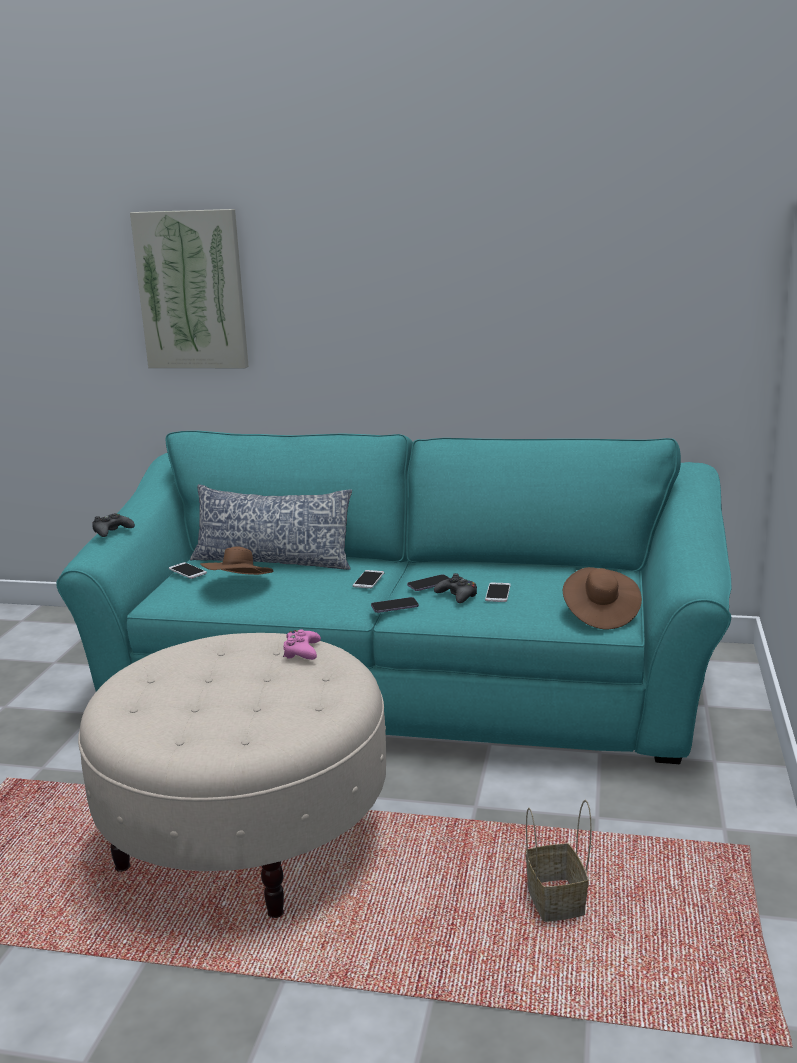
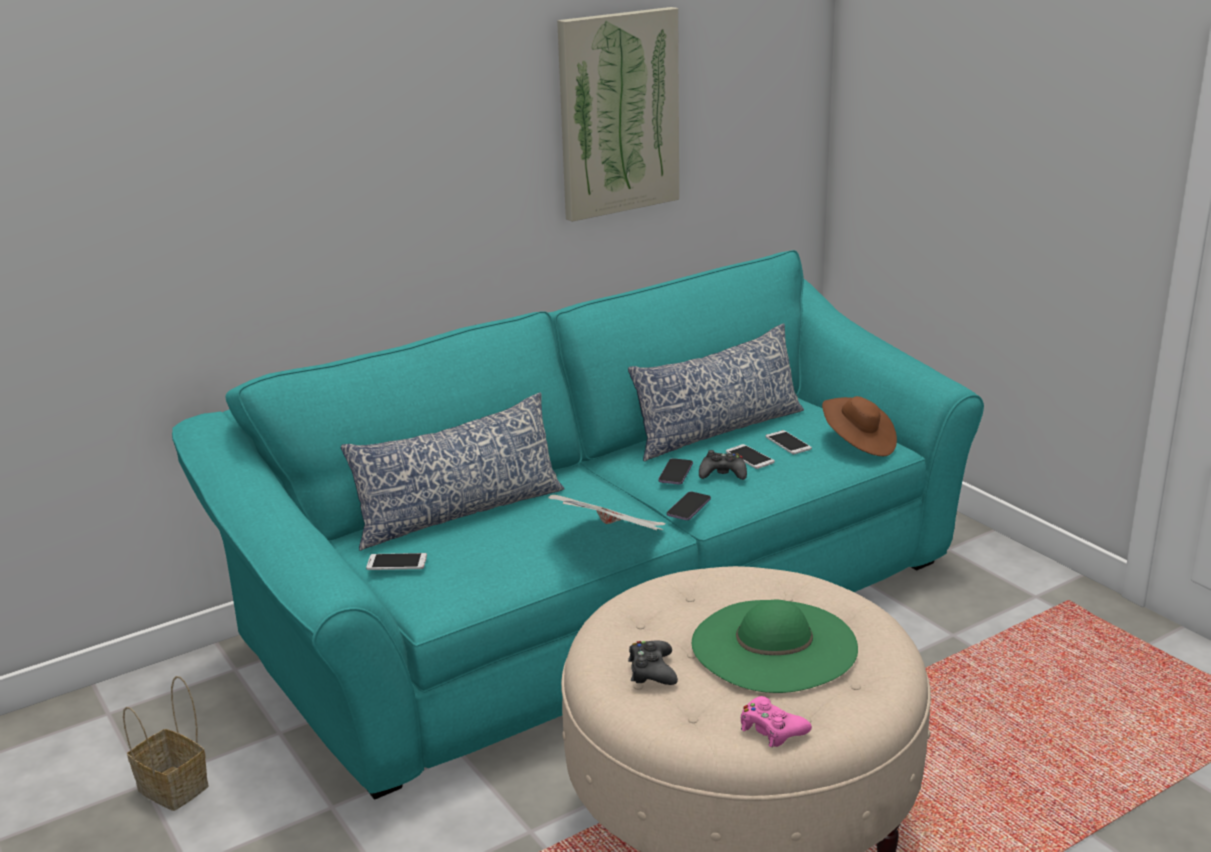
camera: 45 degrees left, 5 degrees up
(112, 531) = (297, 545): black game controller -> black game controller (652, 671)
(192, 290) = (198, 173): picture -> picture (618, 113)
(239, 586) = (493, 553): brown hat -> none
(248, 695) = (774, 645): none -> green hat
(302, 651) = (723, 584): pink game controller -> pink game controller (771, 729)
(310, 606) = (613, 541): none -> newspaper
(368, 580) = (606, 492): phone -> phone (788, 443)
(518, 571) = (718, 430): none -> pillow
(557, 902) = (1039, 712): basket -> basket (175, 788)

